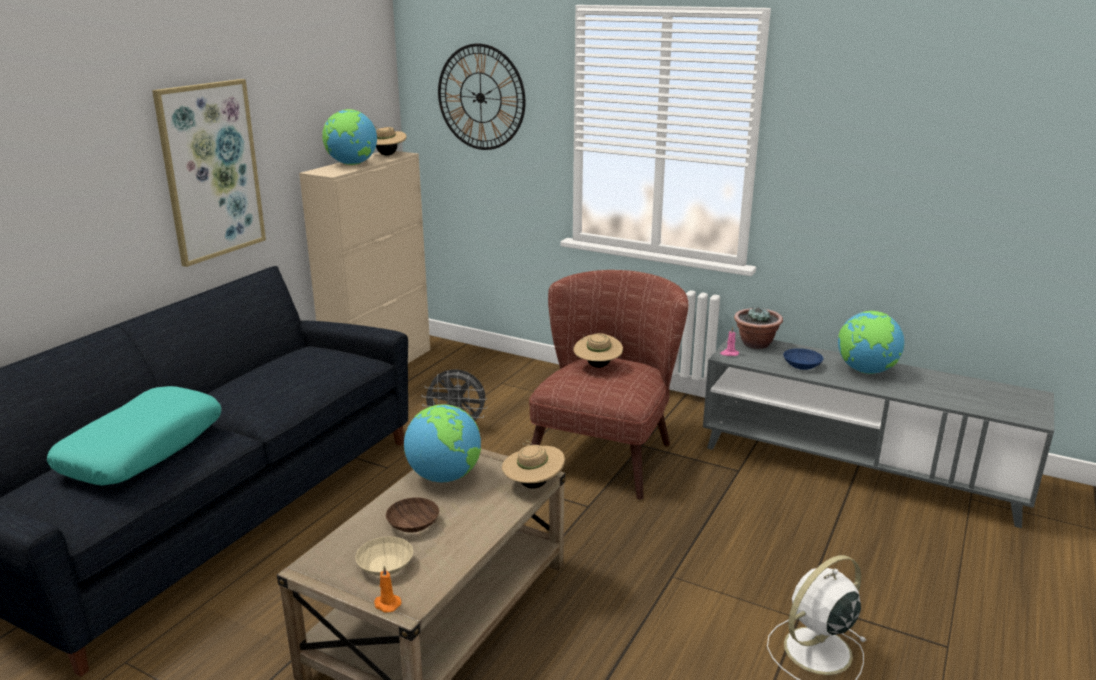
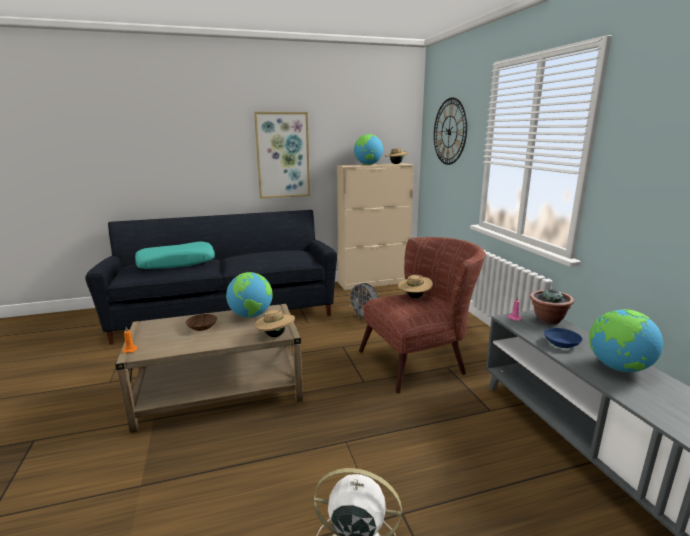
camera: 45 degrees right, 5 degrees down
(385, 565) = (162, 336): beige bowl -> none

